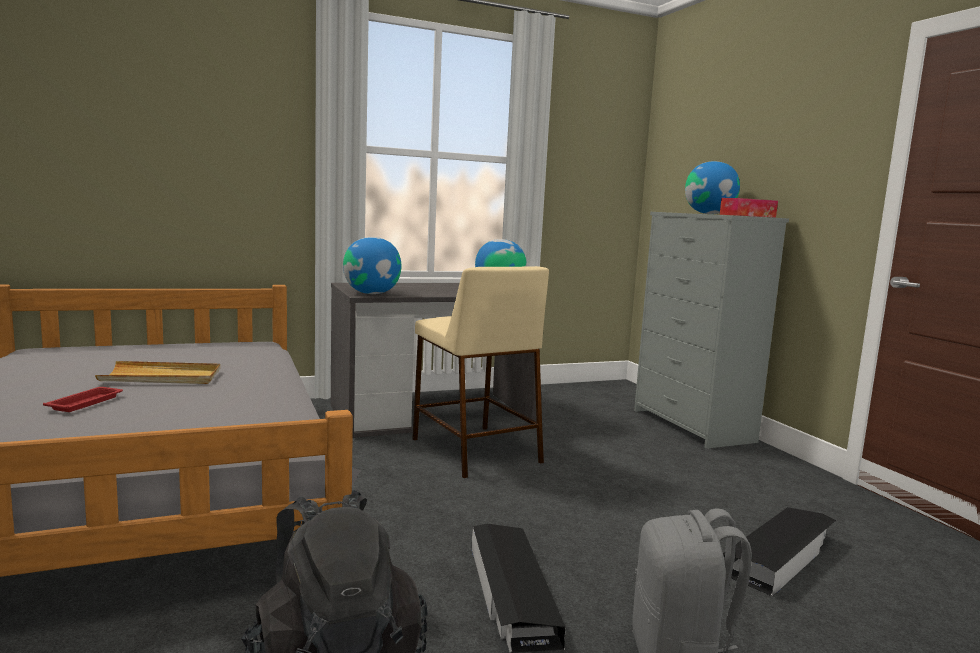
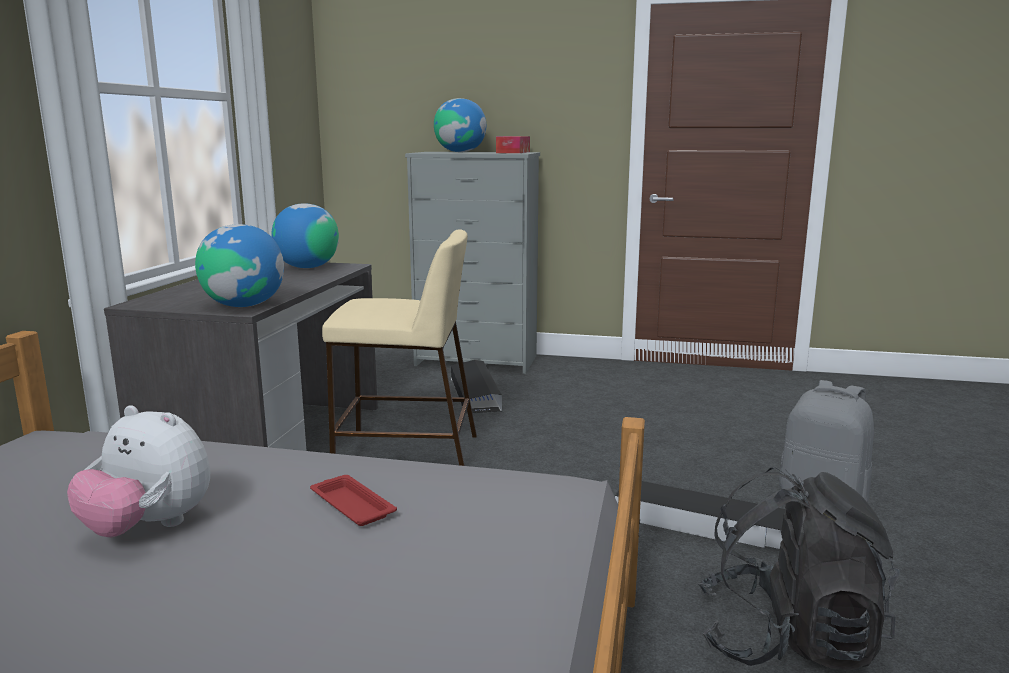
camera: 55 degrees left, 5 degrees up
(86, 402) = (213, 602): red tray -> red tray (351, 505)
(162, 377) = (149, 527): beige tray -> plush toy
(780, 556) = (711, 419): black storage box -> black storage box (475, 393)

